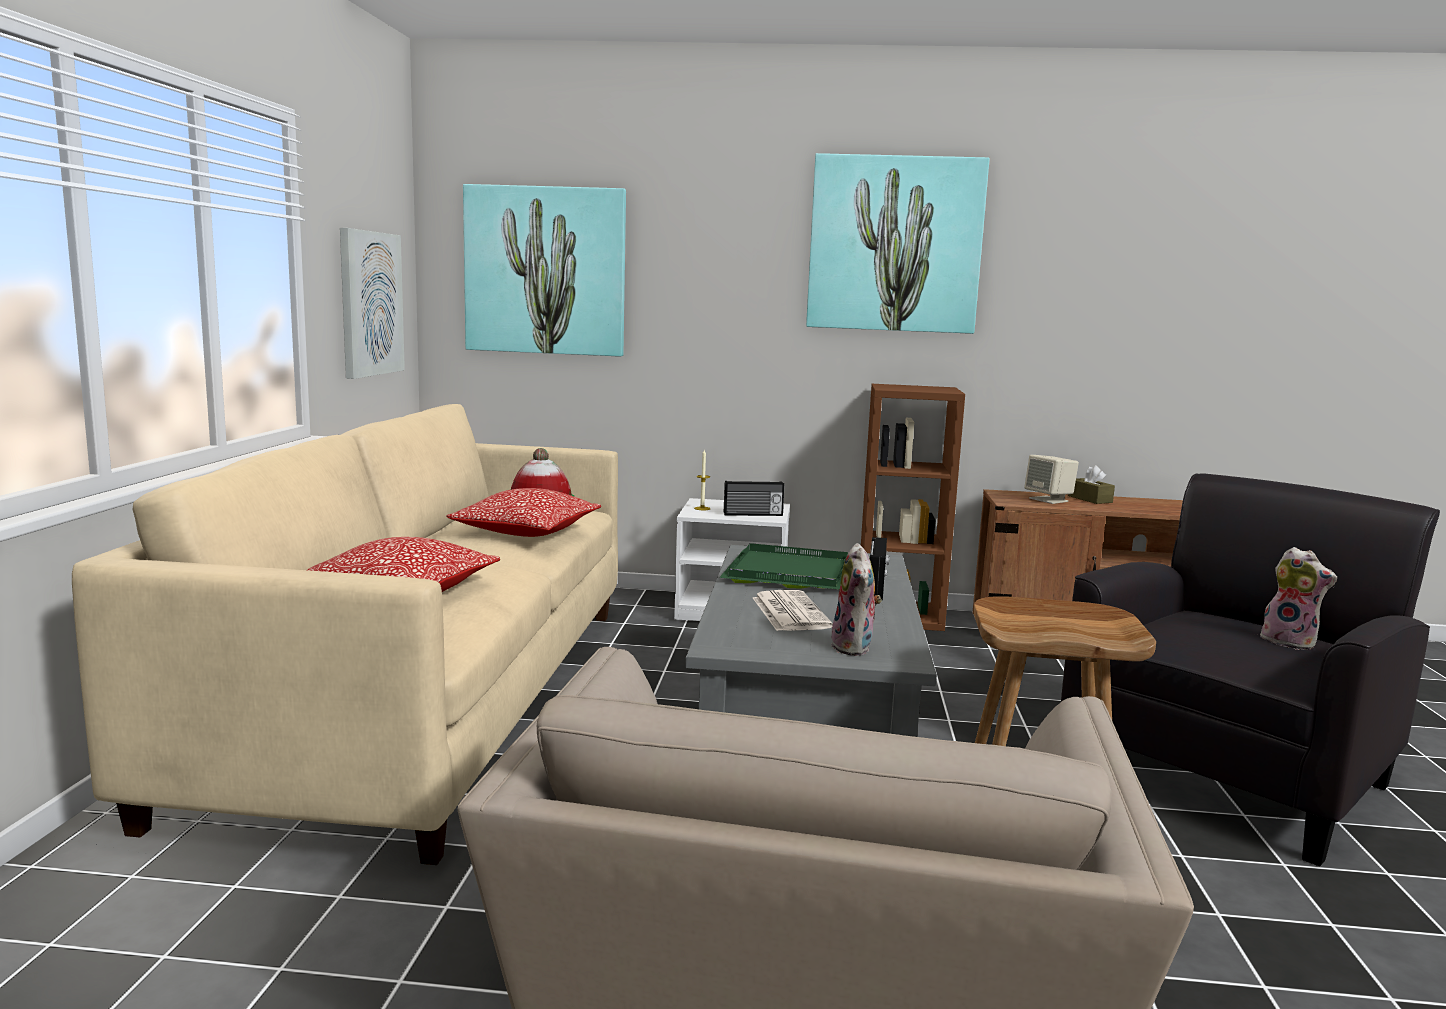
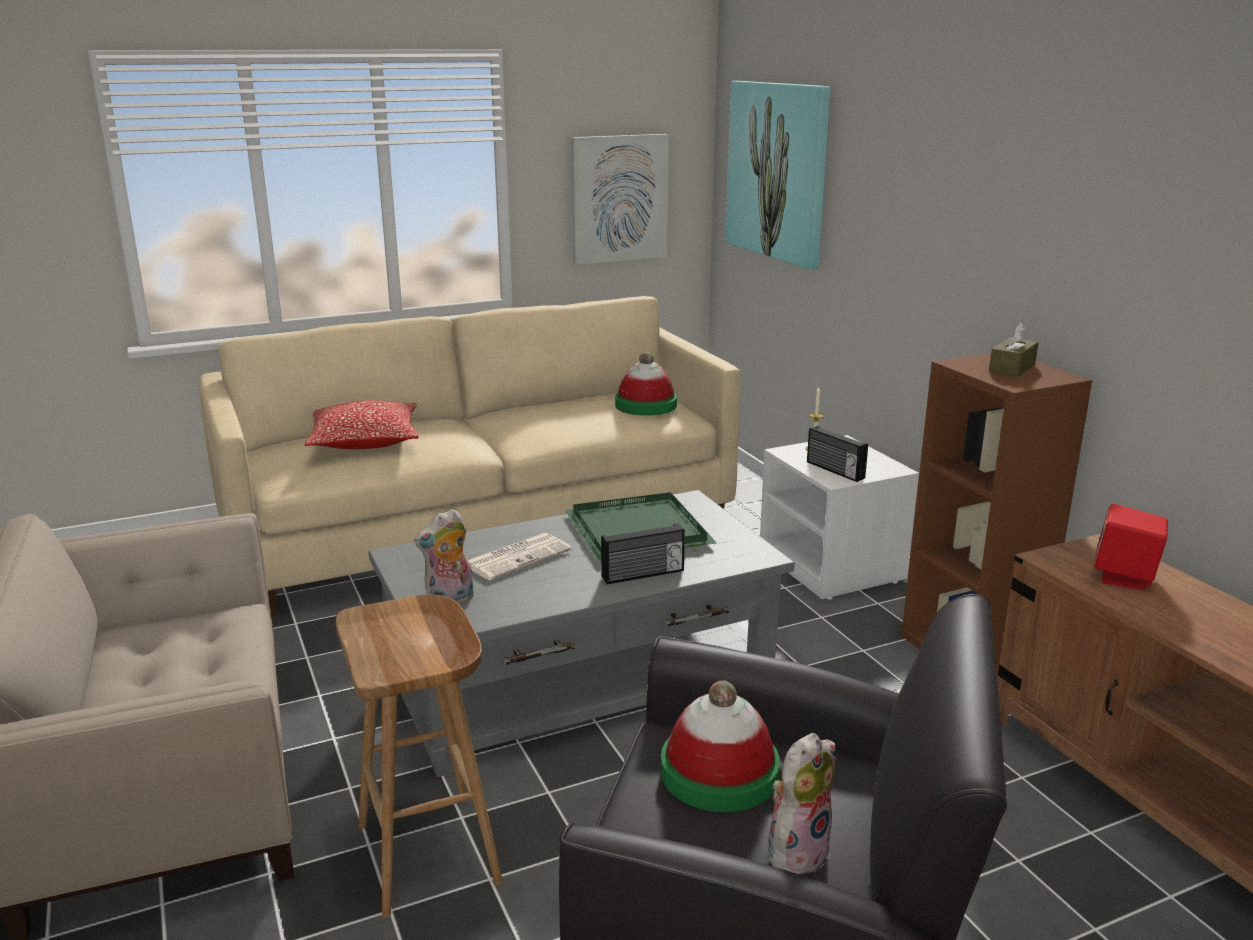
camera: 60 degrees right, 10 degrees up
(526, 531) = (566, 423): pillow -> none
(894, 244) = (1048, 167): picture -> none
(1049, 500) = (1124, 578): beige speaker -> red speaker
(1090, 499) = (1199, 602): brown tissue box -> brown tissue box (1012, 368)
(1195, 636) = (719, 772): none -> hat
(1290, 642) = (797, 850): plush toy -> plush toy turned 150 degrees counterclockwise

